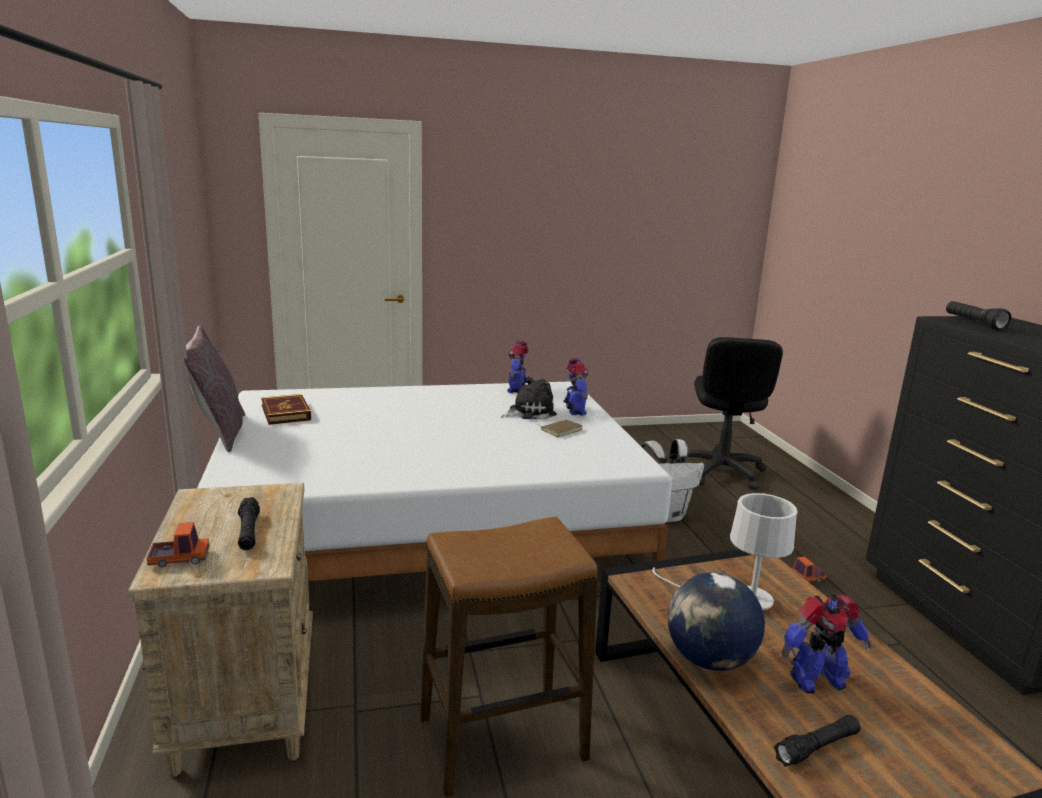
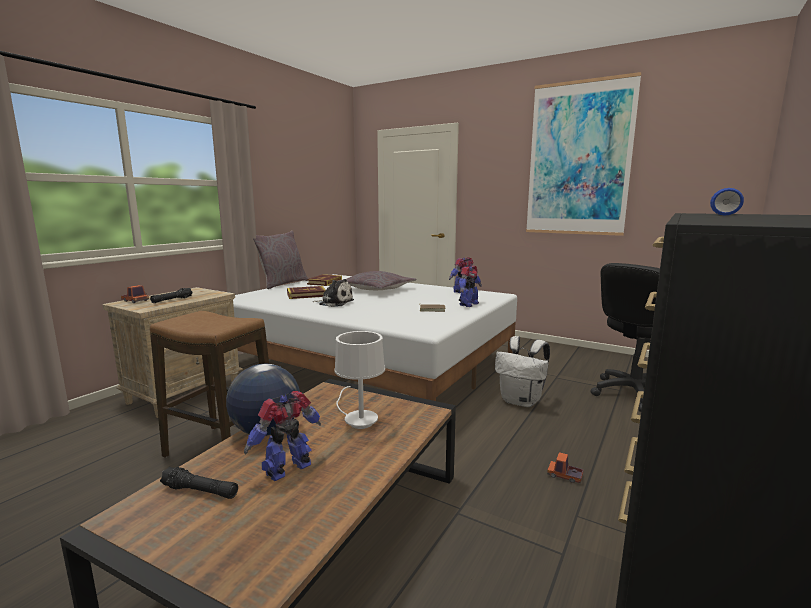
camera: 45 degrees right, 5 degrees down
(335, 448) = (306, 295): none -> book
(405, 410) = (376, 289): none -> grey pillow
(529, 412) = (438, 300): plush toy -> plush toy (334, 303)
(595, 193) = (578, 159): none -> picture
(816, 680) = (289, 469): toy robot -> toy robot turned 105 degrees clockwise
(973, 323) = (721, 214): black flashlight -> blue flashlight

